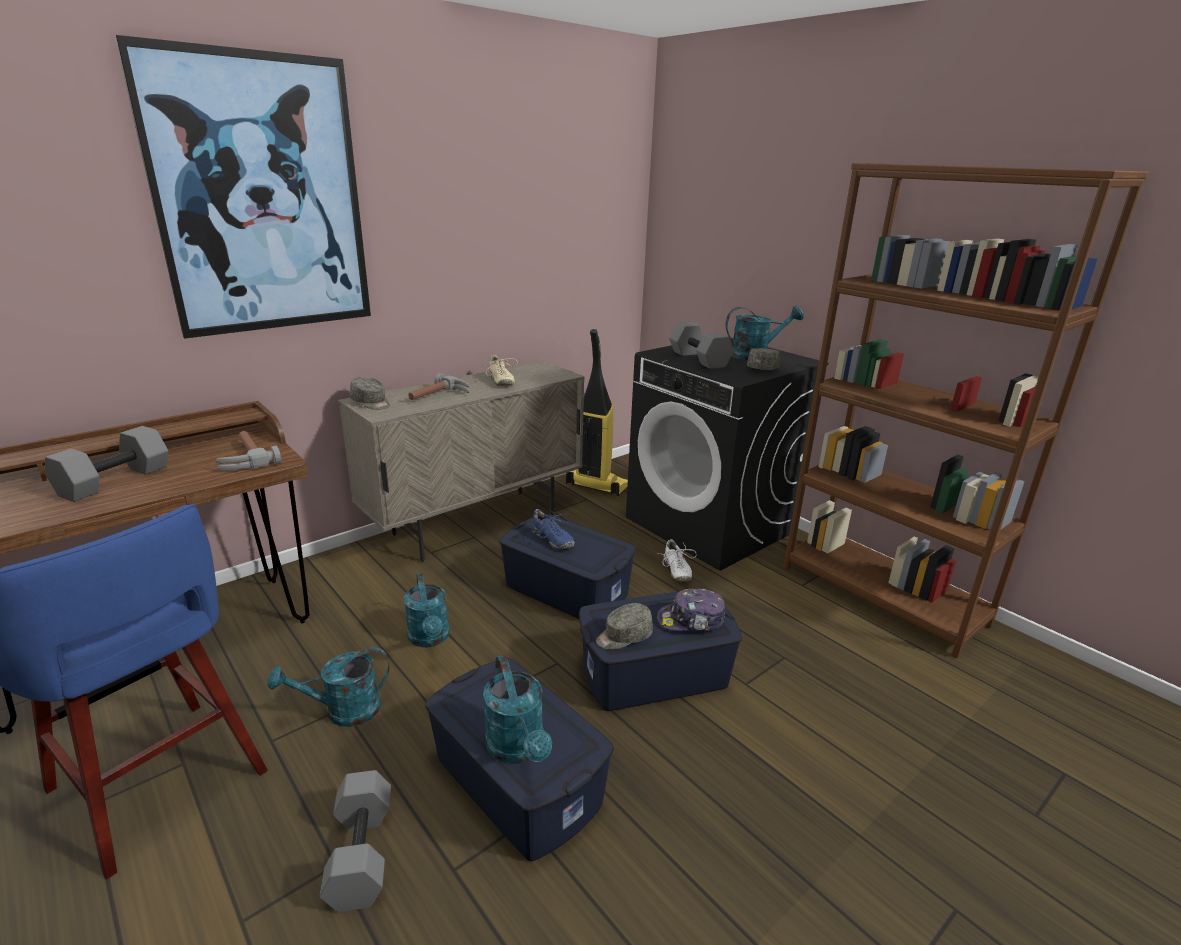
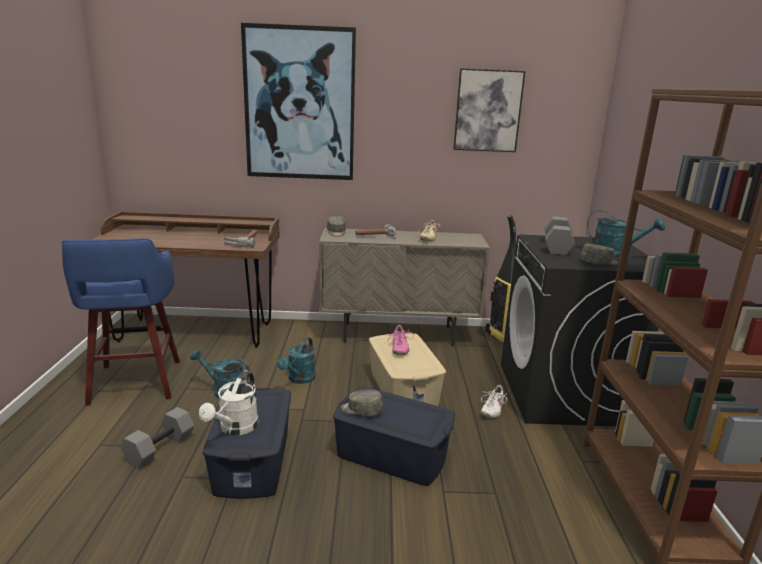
camera: 40 degrees right, 5 degrees down
(115, 480) = (187, 237): grey dumbbell -> none
(519, 749) = (235, 428): turquoise watering can -> white watering can
(533, 192) = (488, 111): none -> picture
(552, 540) = (399, 348): blue shoe -> pink shoe
(567, 589) = (403, 388): blue storage box -> beige storage box
(691, 620) = (415, 422): cap -> none

